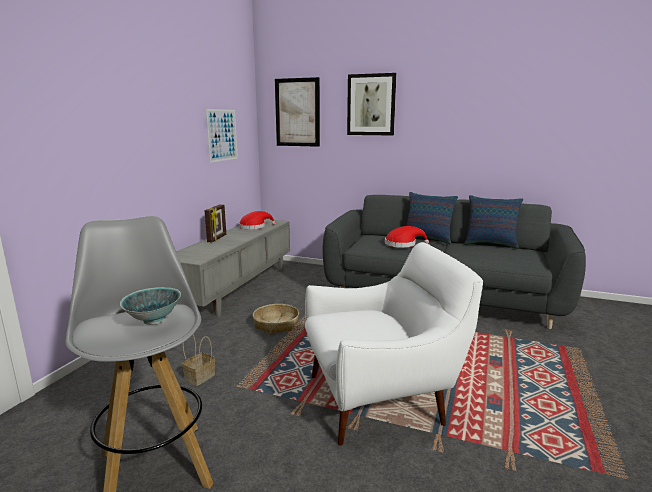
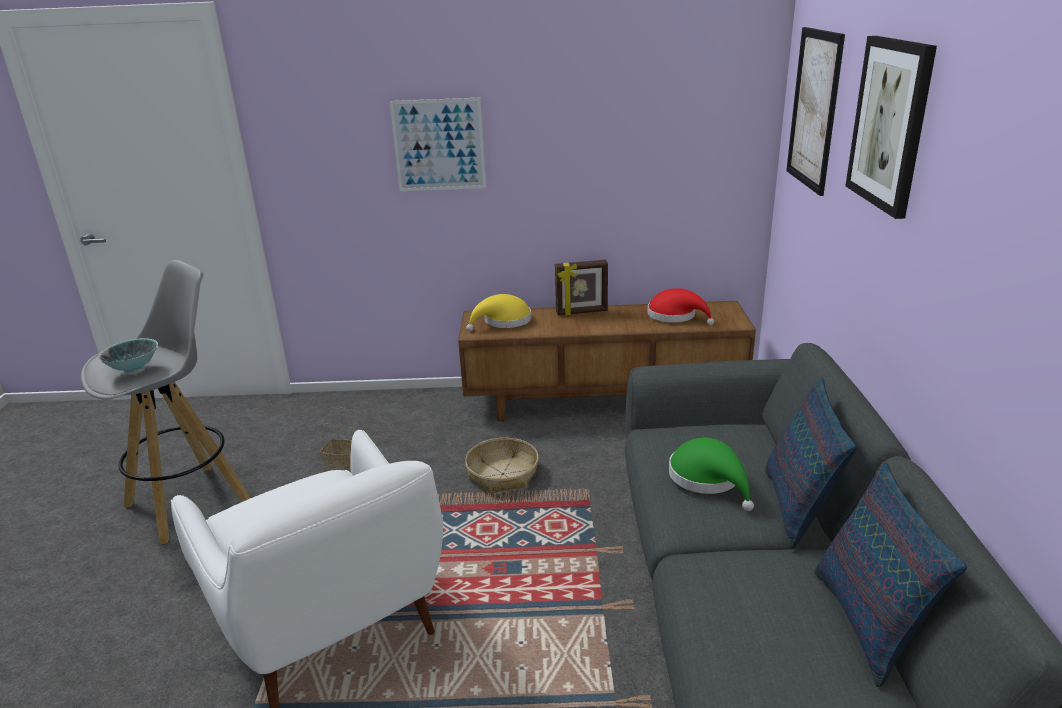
camera: 70 degrees right, 10 degrees up
(195, 253) = (504, 321): none -> yellow hat
(222, 135) = (647, 142): picture -> picture (439, 145)
(236, 287) = (603, 399): grey tv stand -> brown tv stand
(402, 244) = (708, 479): red hat -> green hat

